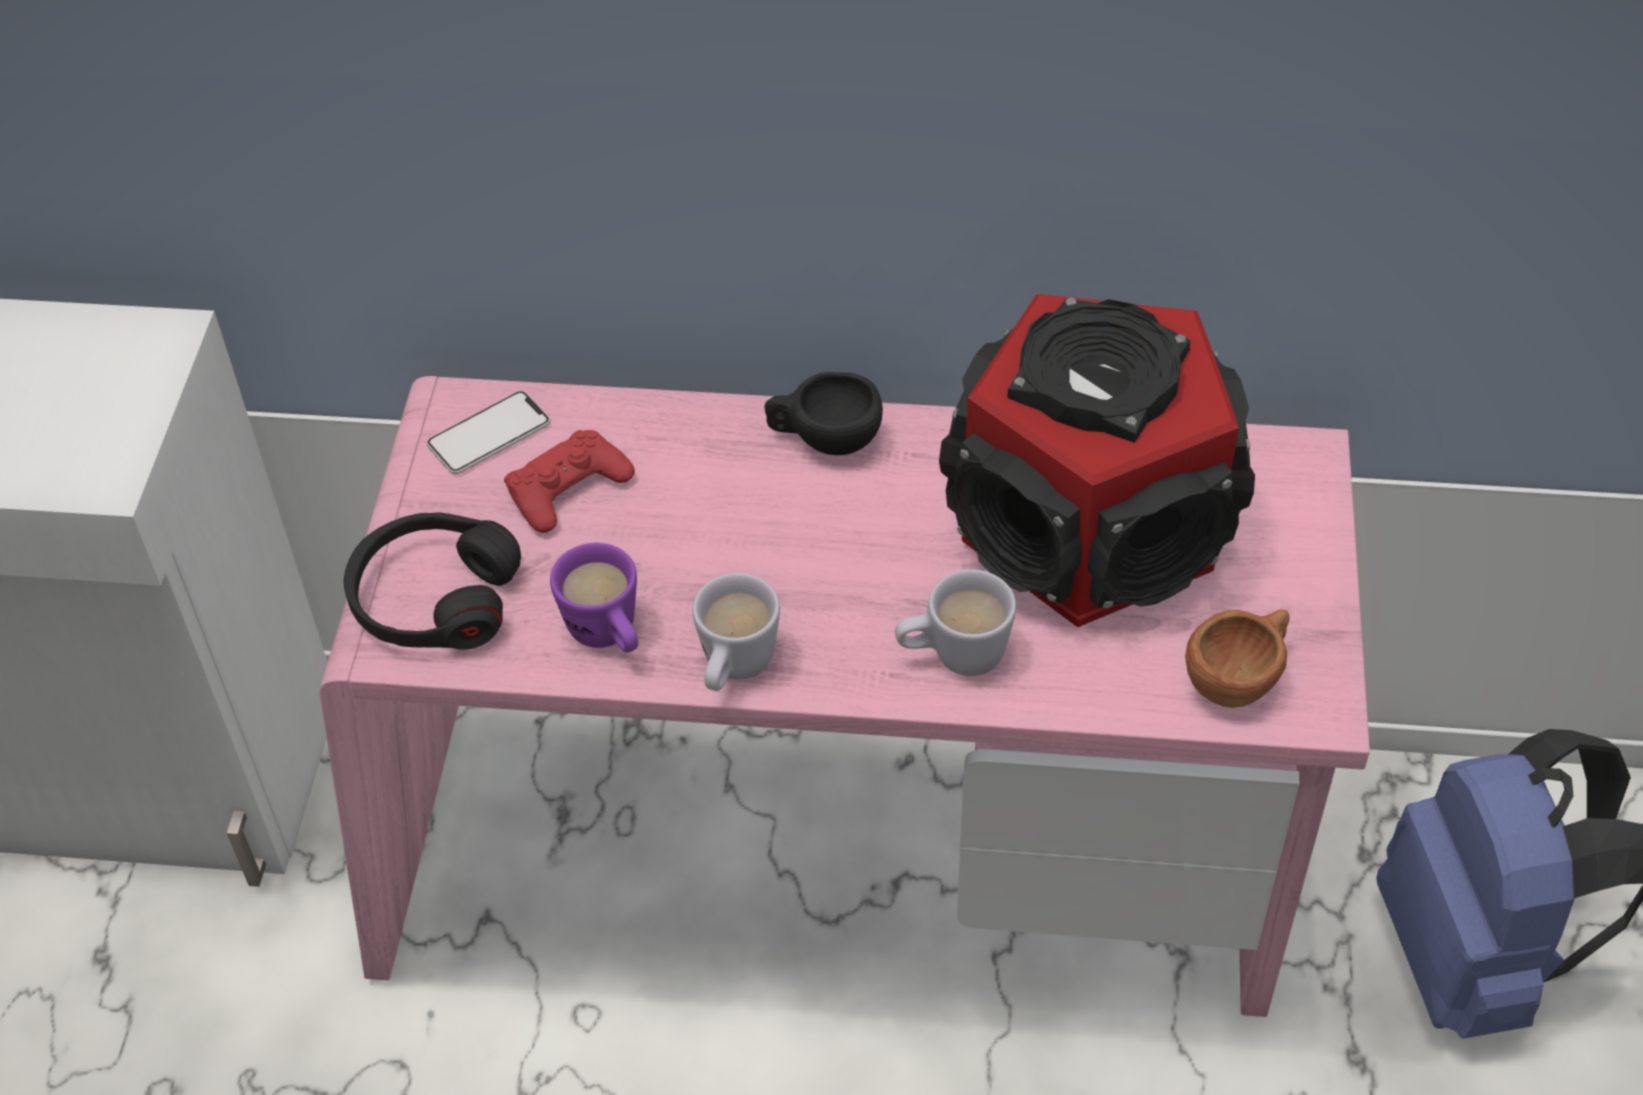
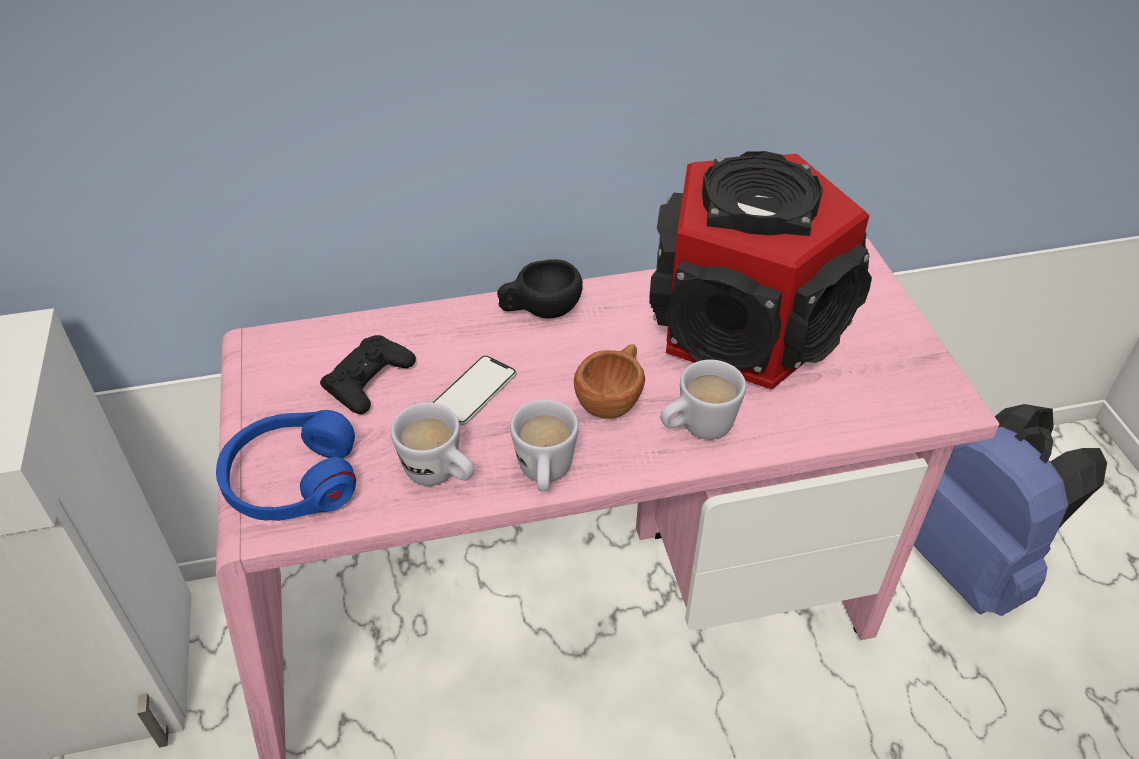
camera: 20 degrees left, 5 degrees down
(434, 598) = (292, 480): black headphones -> blue headphones
(489, 434) = (295, 357): phone -> phone (474, 391)
(568, 488) = (369, 380): red game controller -> black game controller
(609, 637) = (440, 475): purple mug -> white mug
(1239, 677) = (891, 397): brown cup -> brown cup (613, 399)

